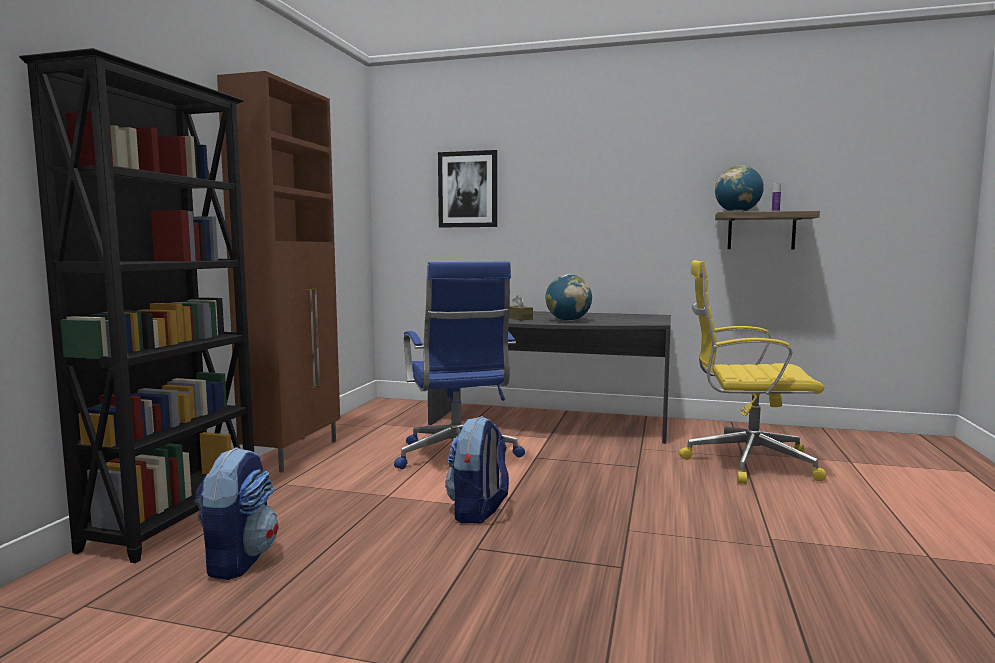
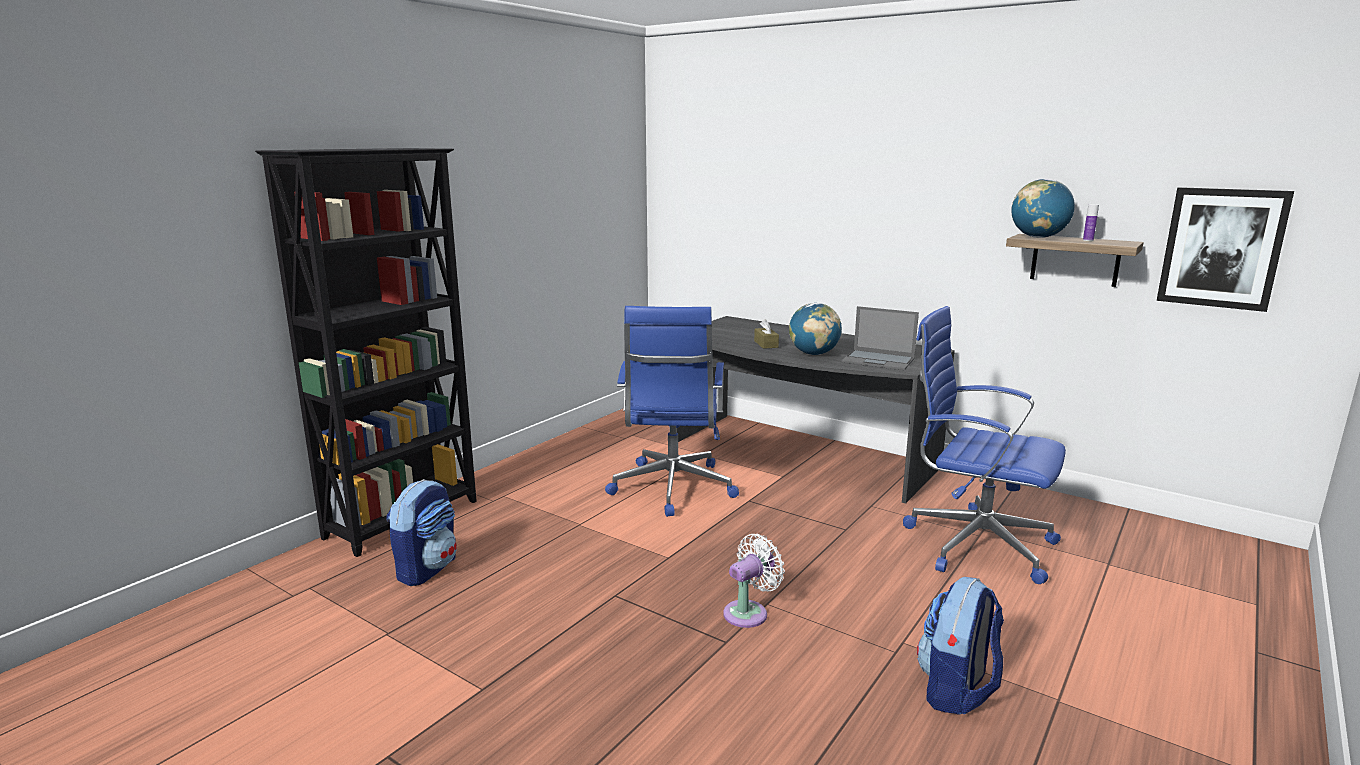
camera: 20 degrees right, 10 degrees up
(294, 453) = (531, 461): brown cabinet -> none
(468, 189) = (741, 183): picture -> picture (1221, 248)
(478, 511) = (645, 556): backpack -> backpack (956, 690)
(619, 539) = (749, 612): none -> white fan
(626, 321) = (879, 360): none -> laptop
(745, 462) = (974, 543): yellow office chair -> blue office chair

